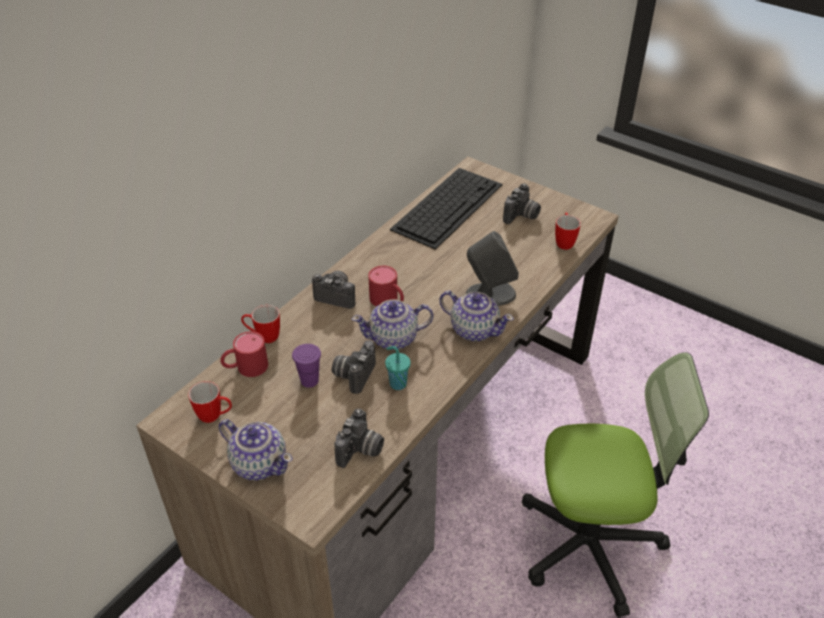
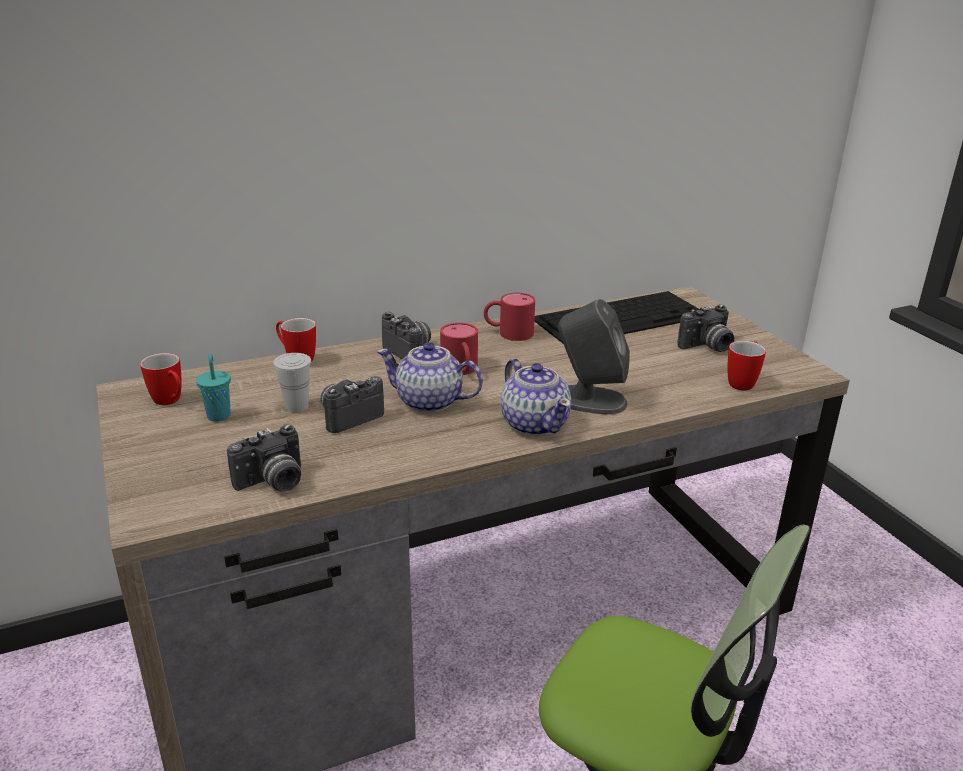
camera: 30 degrees right, 15 degrees down
(245, 367) = (248, 376): red mug -> red mug (508, 332)
(259, 463) = (159, 453): teapot -> none
(309, 380) = (296, 406): purple cup -> white cup
(397, 383) = (387, 440): turquoise cup -> turquoise cup (219, 415)

